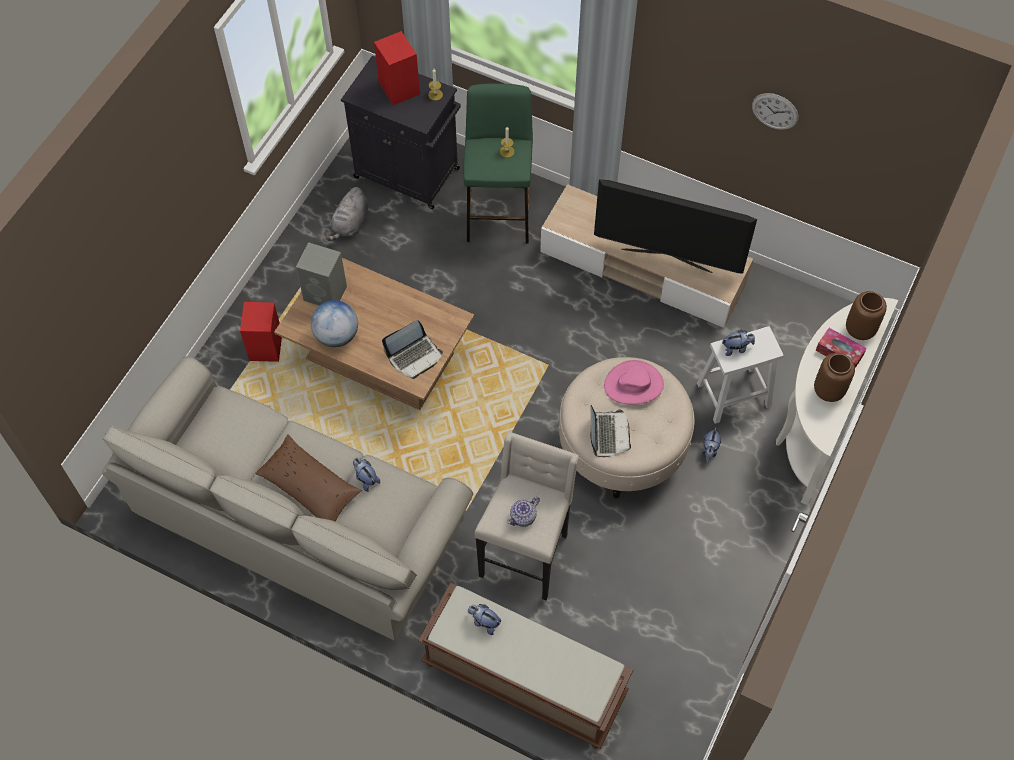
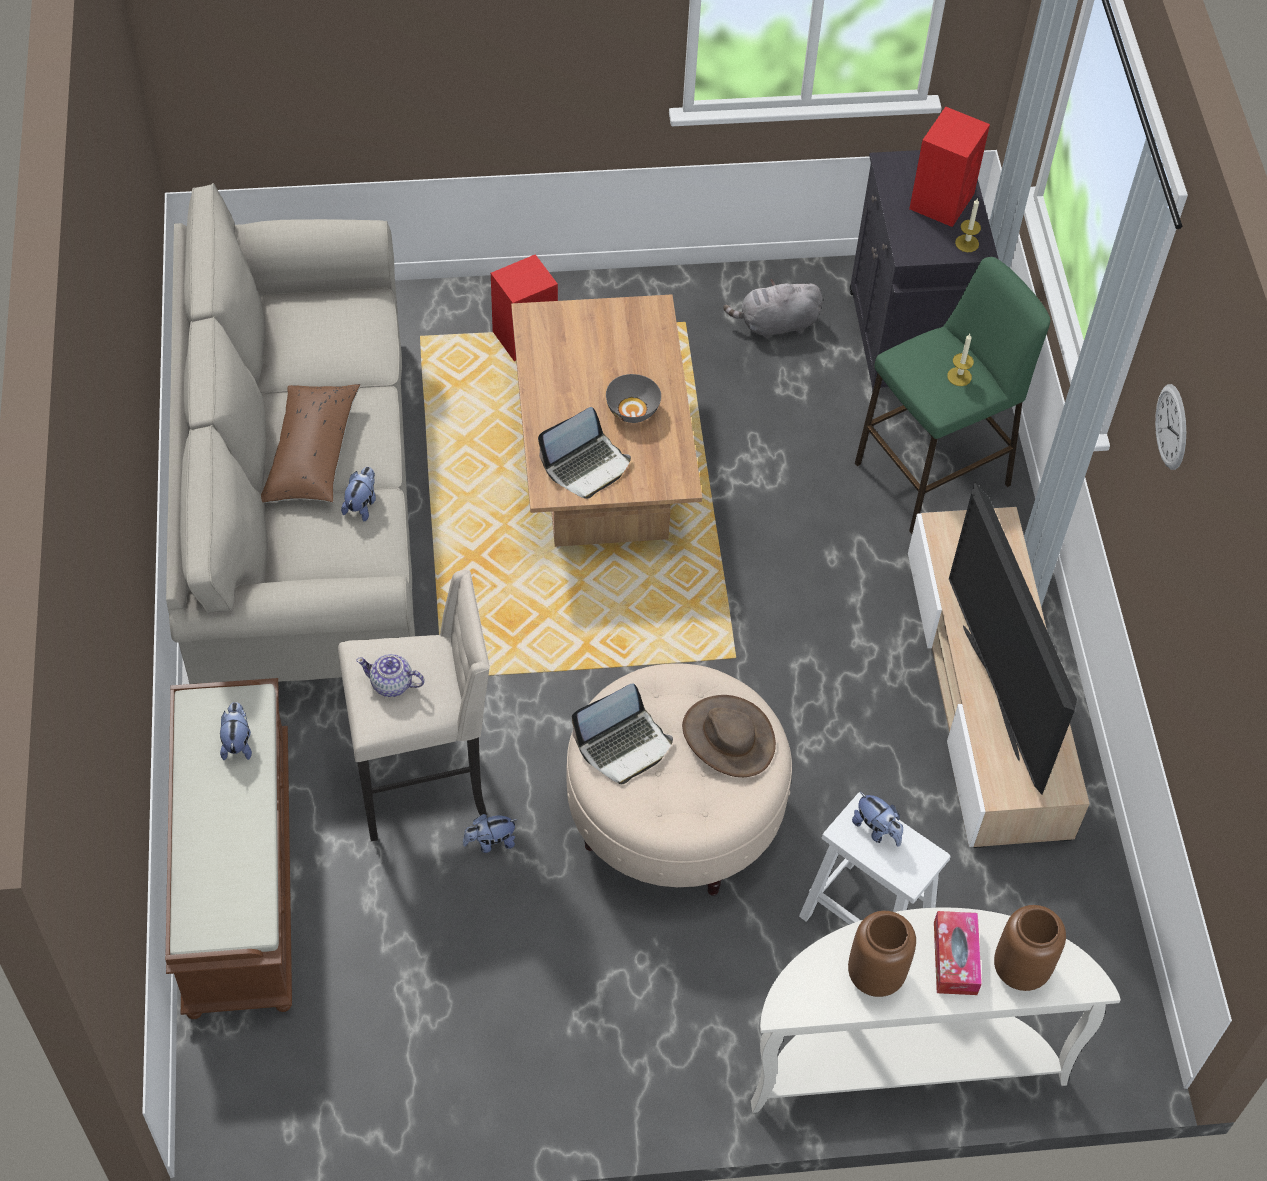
camera: 55 degrees right, 5 degrees down
(326, 293) = (607, 325): grey speaker -> none
(337, 335) = (554, 369): globe -> none
(393, 313) = (633, 410): none -> grey bowl
(414, 356) = (586, 466): laptop -> laptop turned 60 degrees counterclockwise
(633, 384) = (728, 737): pink hat -> brown hat
(709, 450) = (749, 931): plush toy -> plush toy (490, 842)
(775, 111) = (1211, 583): wall clock -> wall clock (1171, 427)

